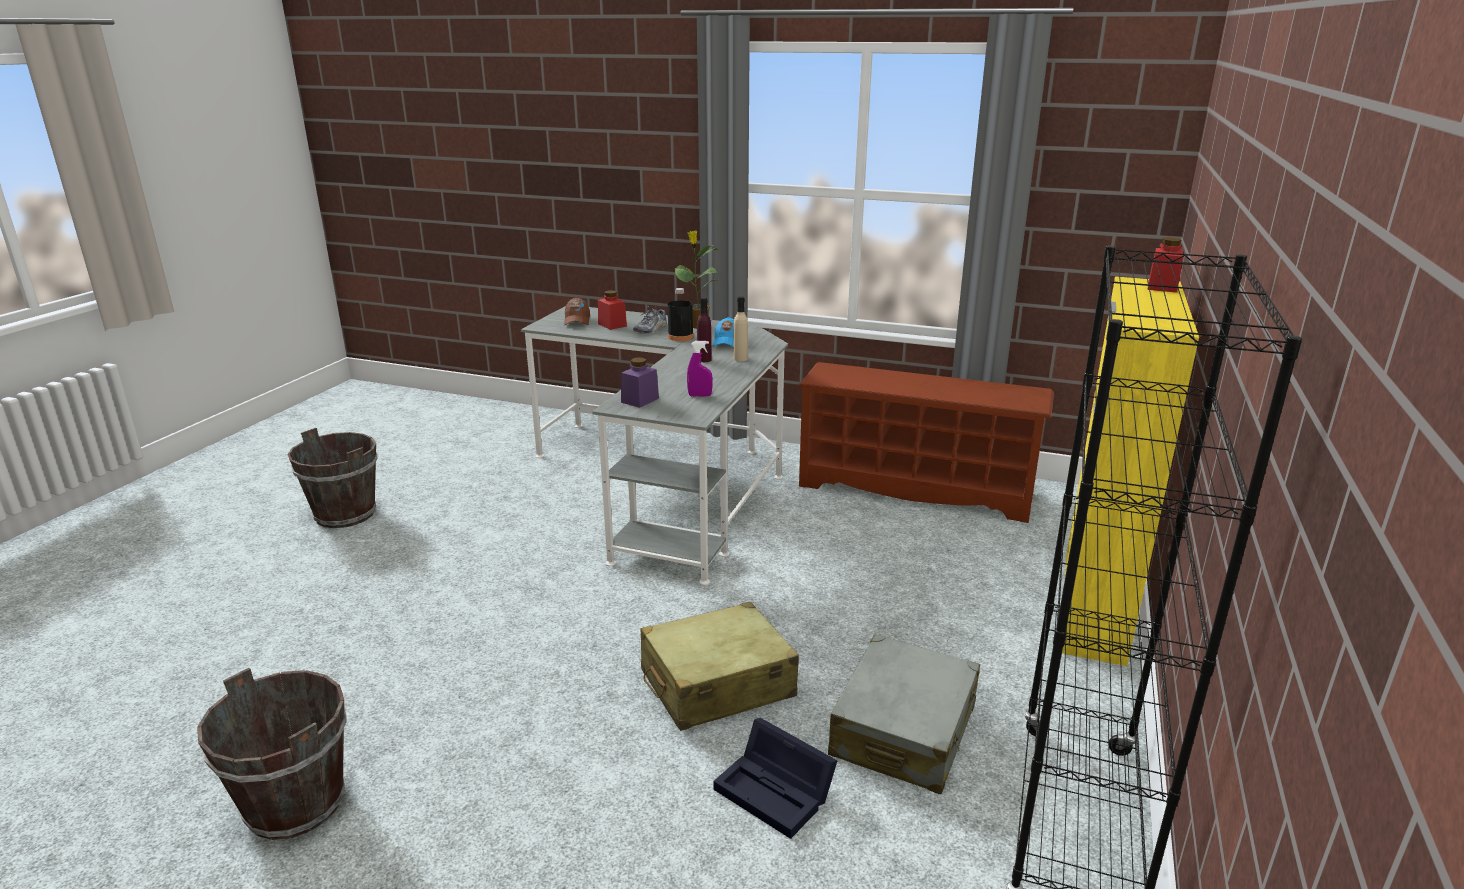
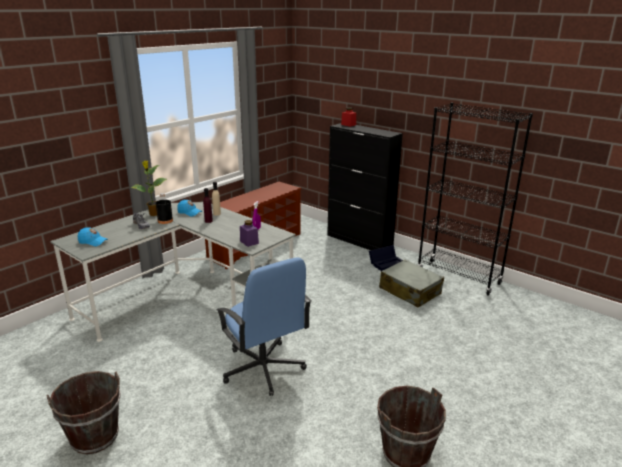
camera: 70 degrees left, 0 degrees up
(511, 595) = (263, 368): none -> blue office chair
(577, 321) = (93, 242): brown cap -> blue cap
(612, 325) = (117, 233): red jar -> none
(716, 684) = (368, 322): beige suitcase -> none
(777, 792) = (432, 322): black storage box -> black storage box (386, 263)
(1093, 606) = (359, 241): yellow cabinet -> black cabinet

